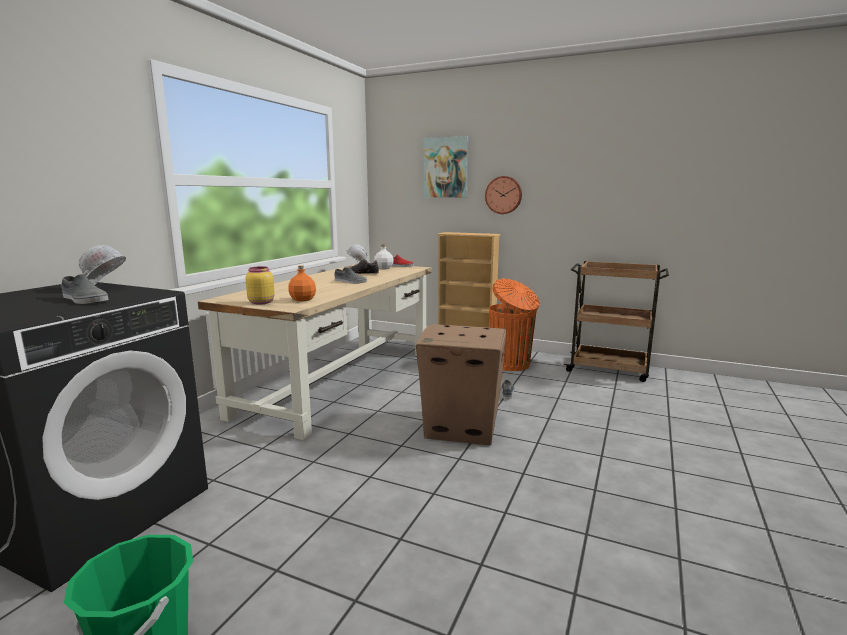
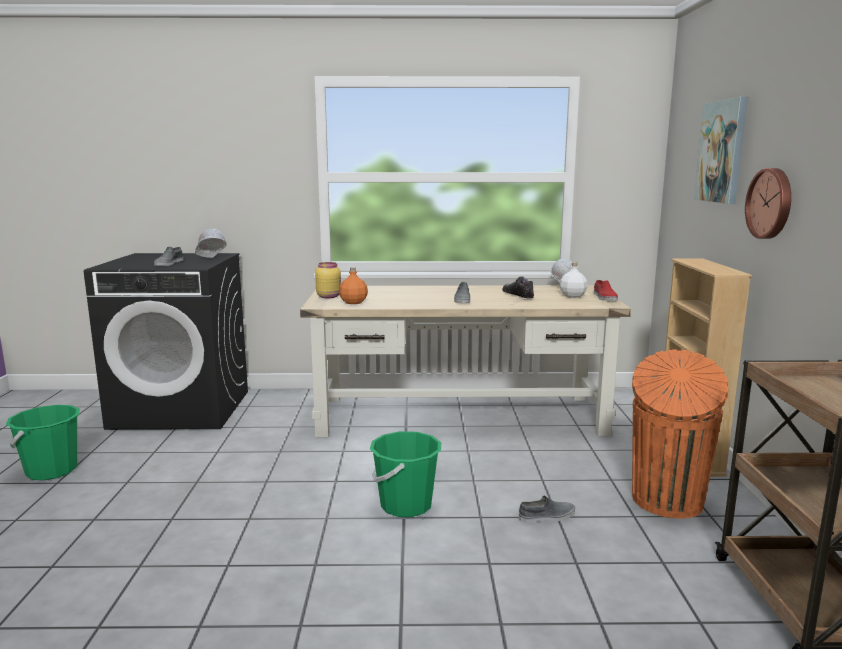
camera: 65 degrees right, 0 degrees up
(462, 427) = (406, 505): cardboard box -> green bucket

